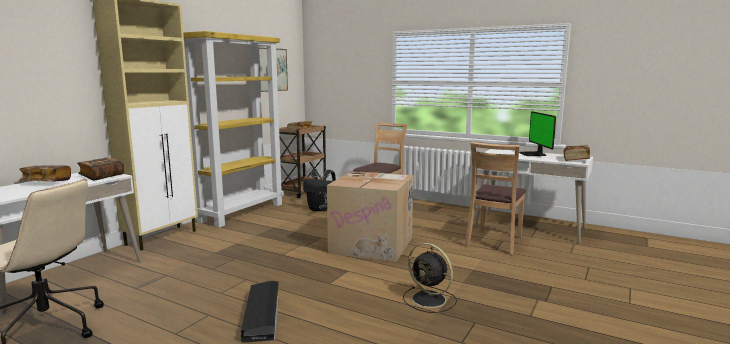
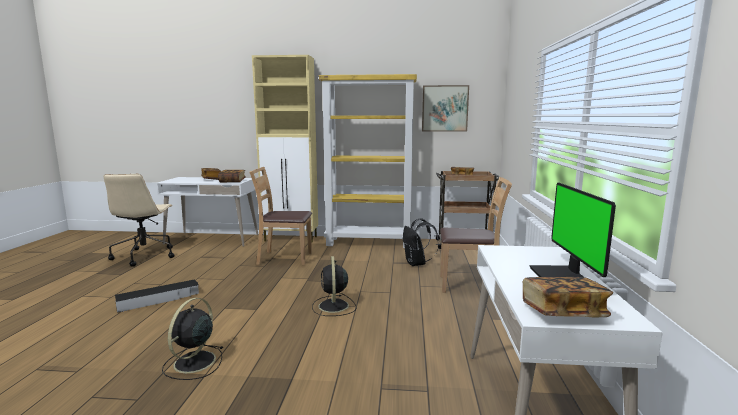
camera: 65 degrees right, 0 degrees up
(373, 245) = (333, 306): cardboard box -> black fan
(494, 242) = (414, 383): brown chair -> brown chair (284, 258)
(533, 154) = (560, 275): monitor -> monitor turned 60 degrees counterclockwise

